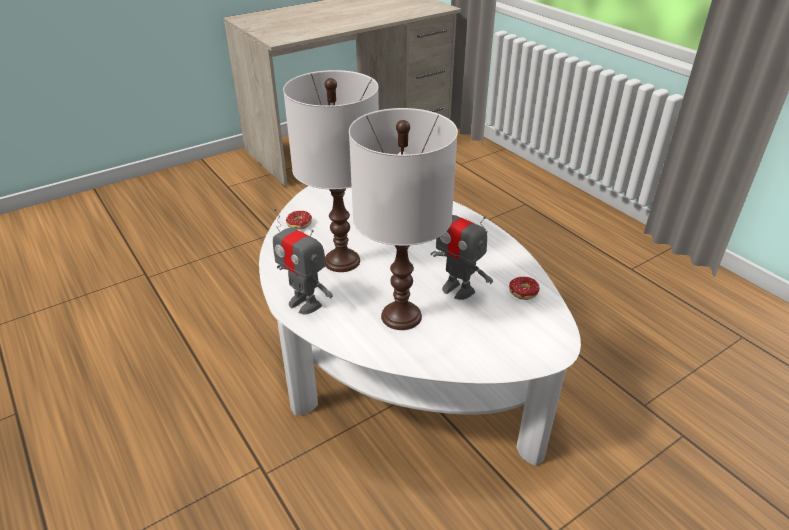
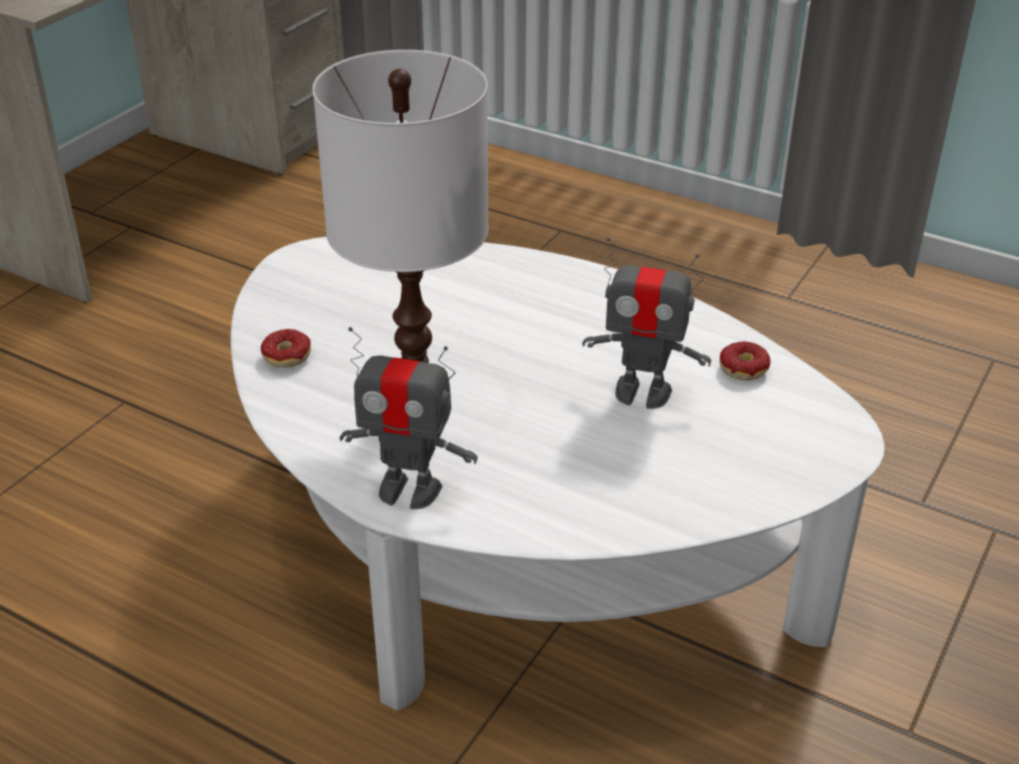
camera: 25 degrees left, 0 degrees up
(400, 316) = (584, 462): white table lamp -> none

